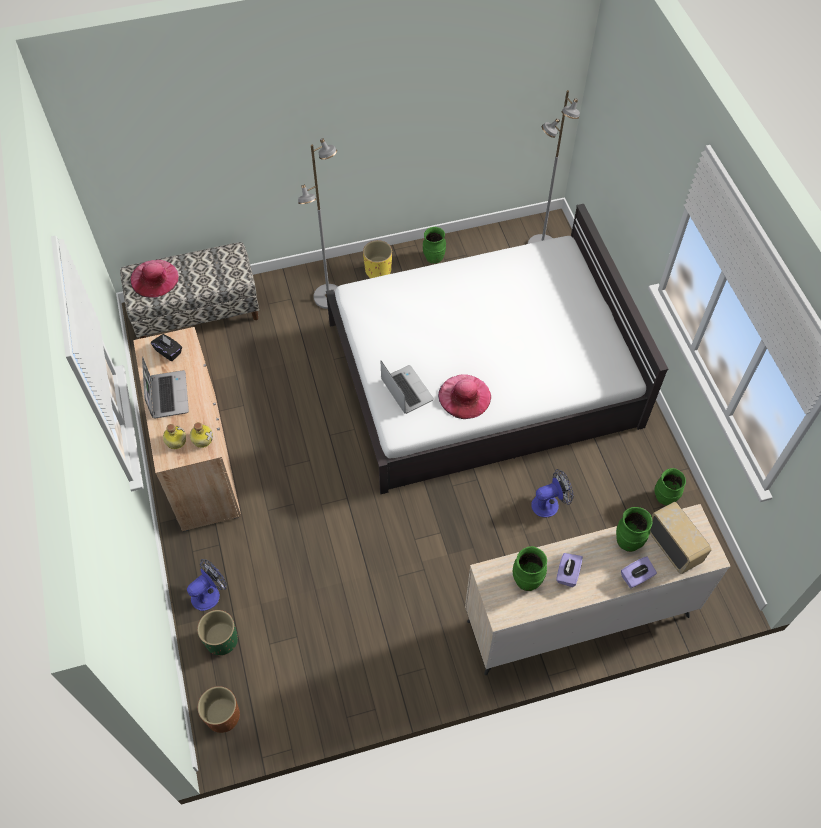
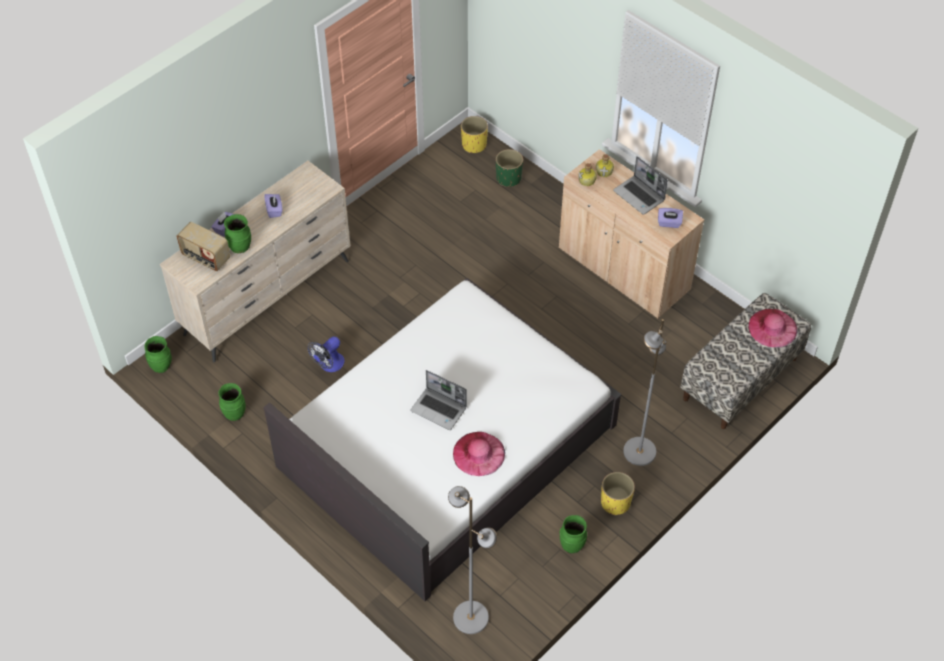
camera: 150 degrees right, 5 degrees down
(169, 352) = (669, 223): black tissue box -> purple tissue box
(209, 593) = (539, 198): fan -> none
(222, 716) = (474, 145): brown planter -> yellow planter
(406, 390) = (482, 325): laptop -> laptop (439, 409)
(464, 396) = (431, 342): pink hat -> pink hat (478, 453)
(526, 580) = (300, 195): green vase -> green vase (161, 366)

